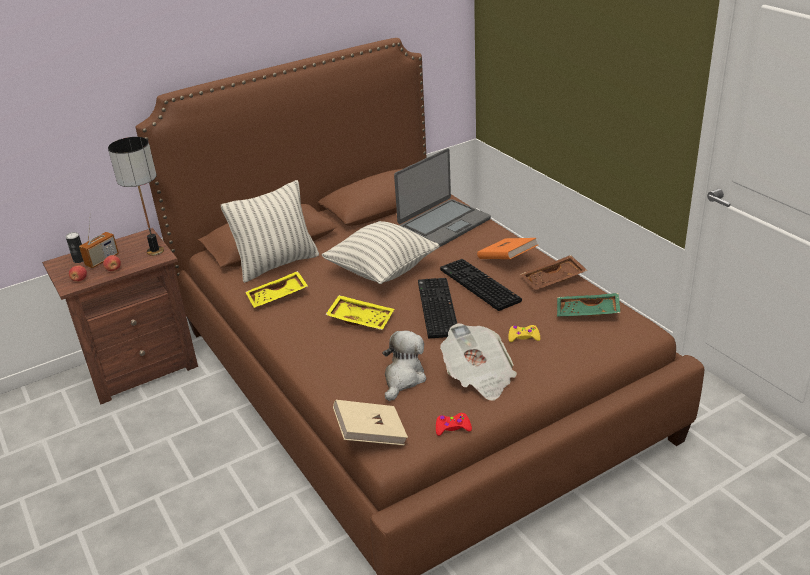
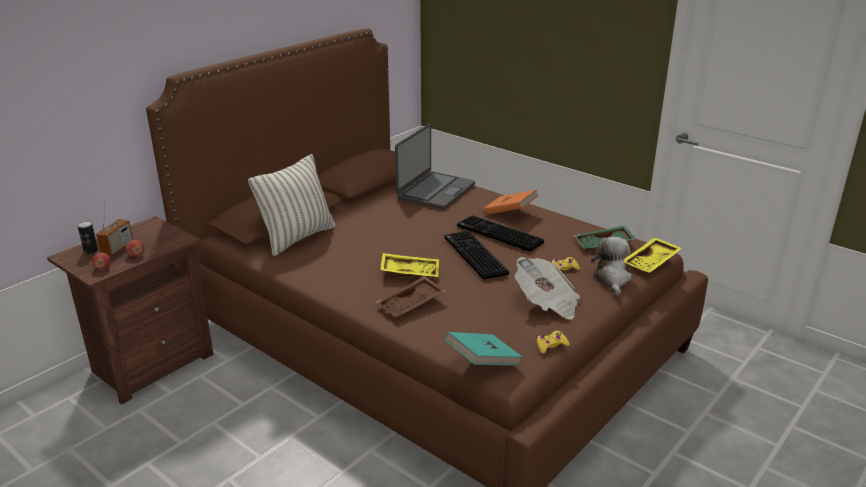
camera: 20 degrees left, 5 degrees down
(155, 251) = (172, 235): table lamp -> none
(278, 297) = (316, 264): yellow tray -> yellow tray (652, 262)
(371, 435) = (482, 362): beige book -> turquoise book
(382, 271) = (403, 233): pillow -> none
(403, 378) = (482, 313): plush toy -> plush toy (612, 279)
(452, 427) = (551, 345): red game controller -> yellow game controller
(553, 280) = (559, 224): brown tray -> brown tray (411, 304)

